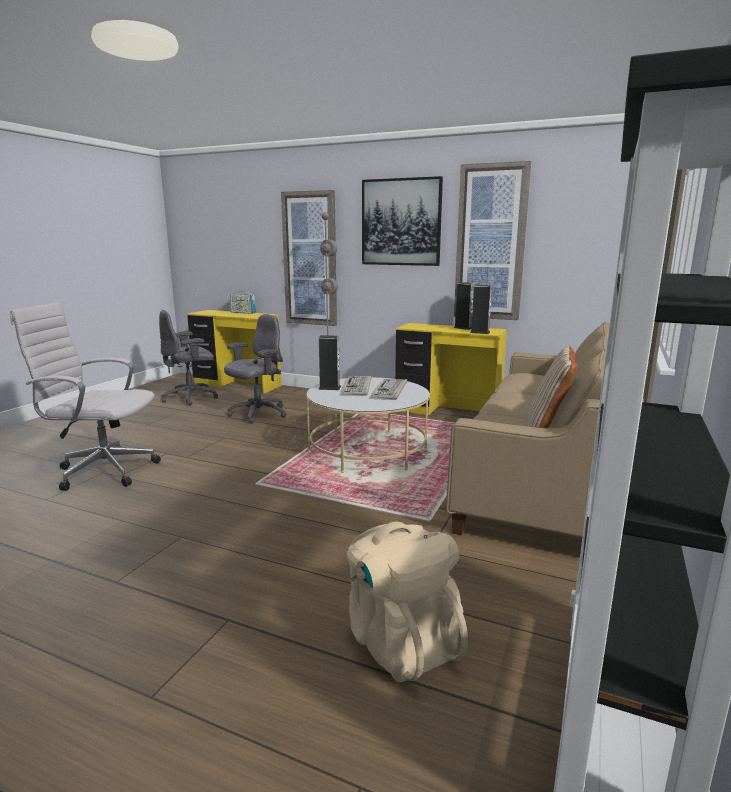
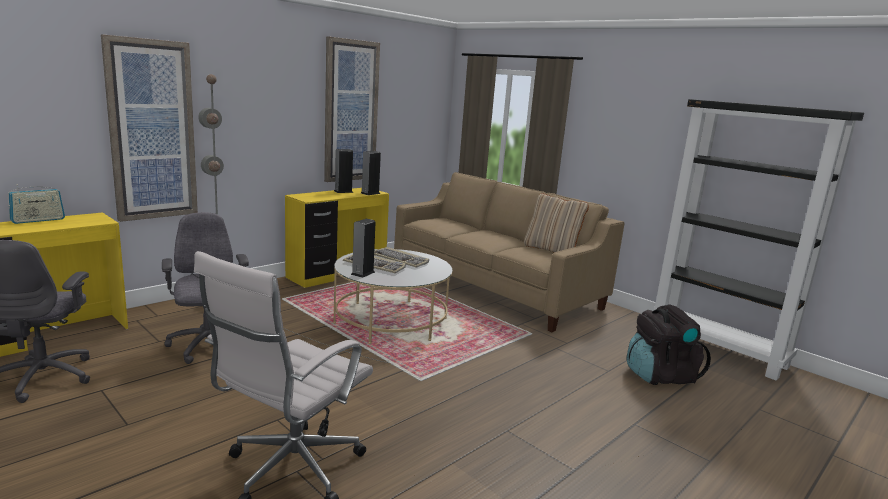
camera: 70 degrees left, 0 degrees up
(400, 641) = (660, 375): beige backpack -> black backpack
(401, 222) = (270, 88): picture -> none

